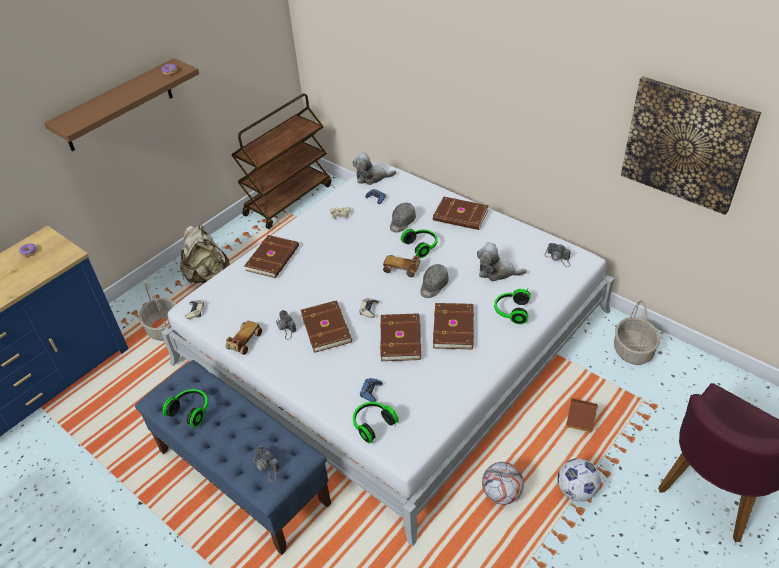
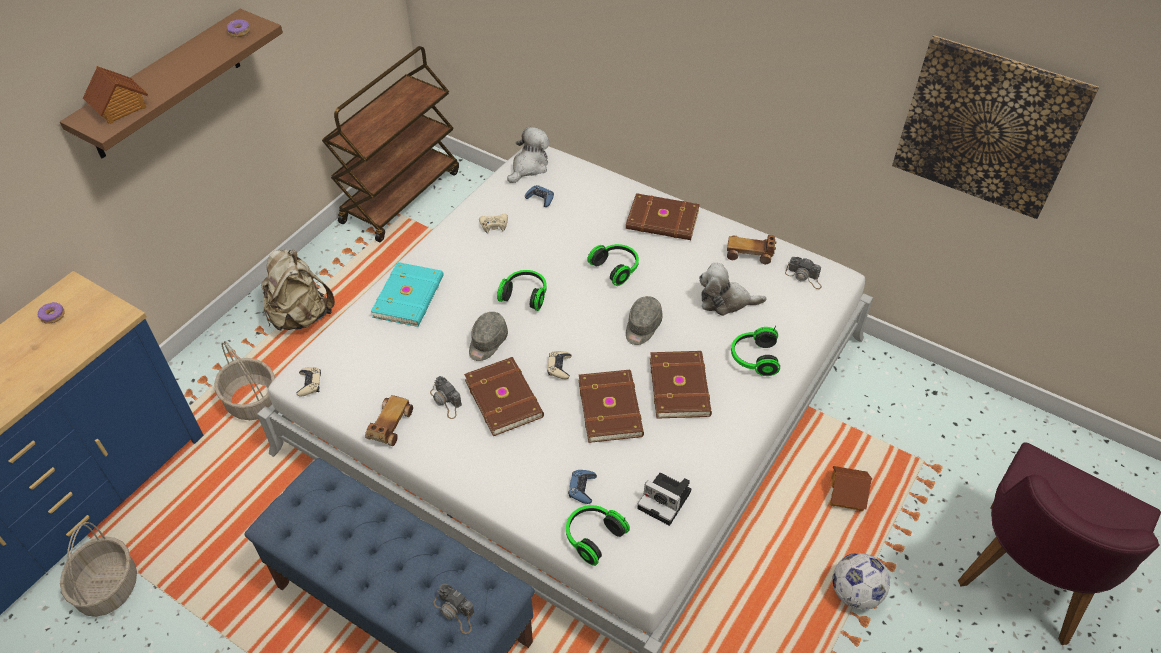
camera: 10 degrees left, 5 degrees up
(83, 115) = (120, 107): none -> toy house
(191, 411) = (331, 537): headphones -> headphones (525, 295)
(273, 258) = (410, 297): brown book -> turquoise book
(372, 177) = (529, 167): plush toy -> plush toy turned 135 degrees clockwise
(402, 223) = (583, 234): grey cap -> grey cap (487, 343)
(402, 269) = (595, 304): toy car -> toy car (750, 254)
(430, 404) = (666, 500): none -> camera
(502, 494) = (759, 606): football -> none
(632, 350) = (899, 392): basket -> basket (108, 587)

